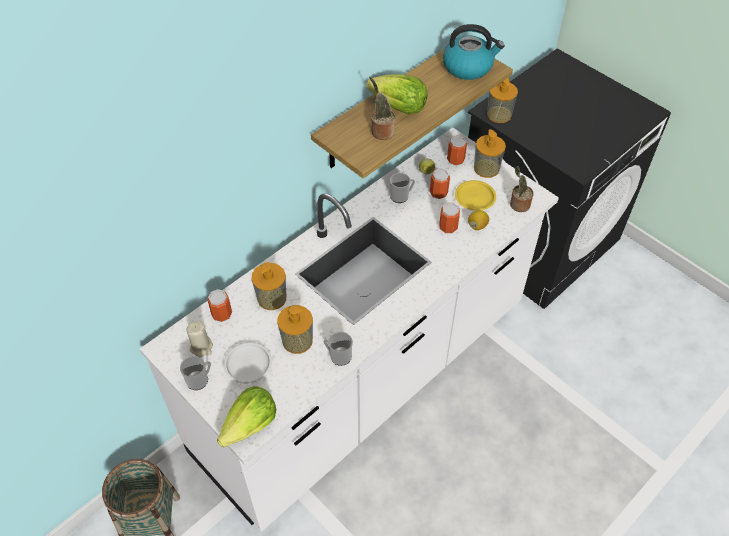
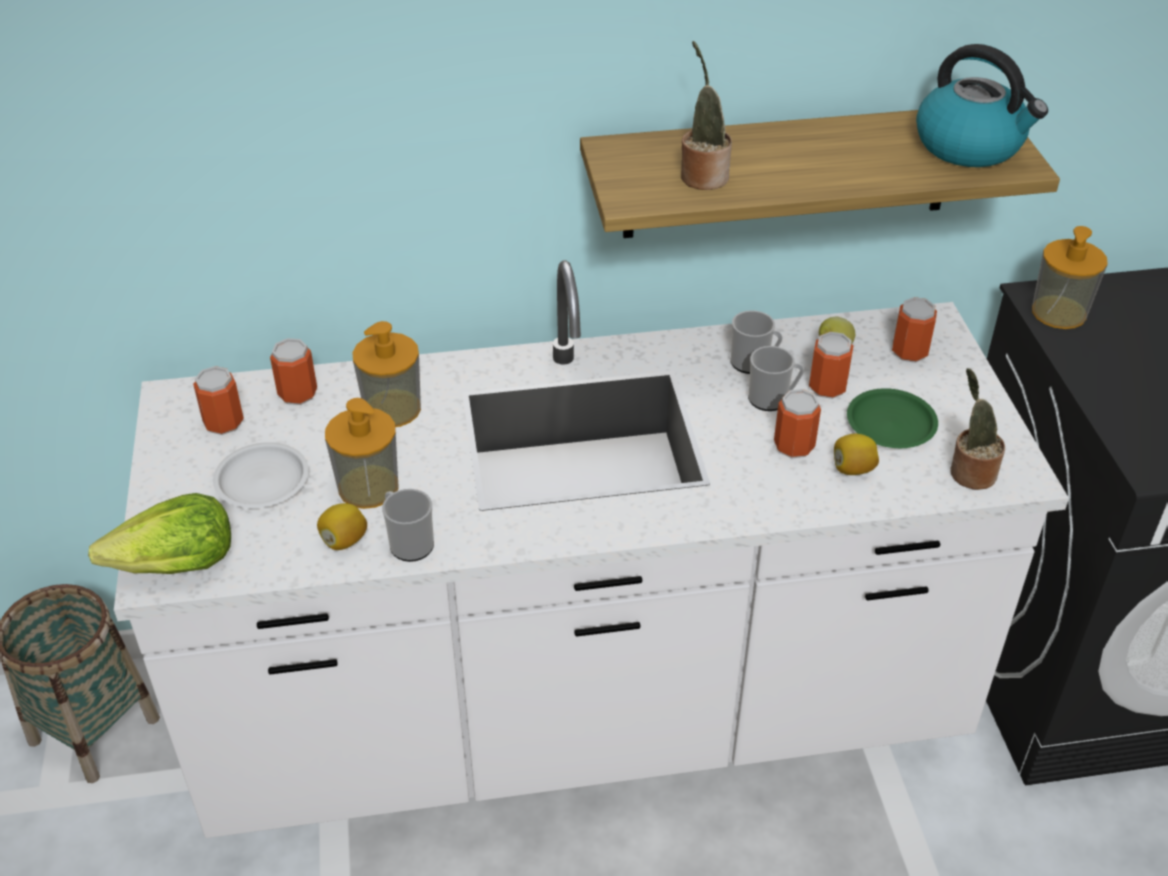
camera: 35 degrees right, 10 degrees down
(200, 380) = (175, 464): mug -> mug (772, 399)
(202, 347) = (224, 423): beige candle -> can
(311, 371) = (344, 540): none -> lemon
(399, 107) = (772, 156): lettuce -> none
(475, 197) = (891, 424): yellow plate -> green plate
(486, 168) = (959, 389): soap dispenser -> none

